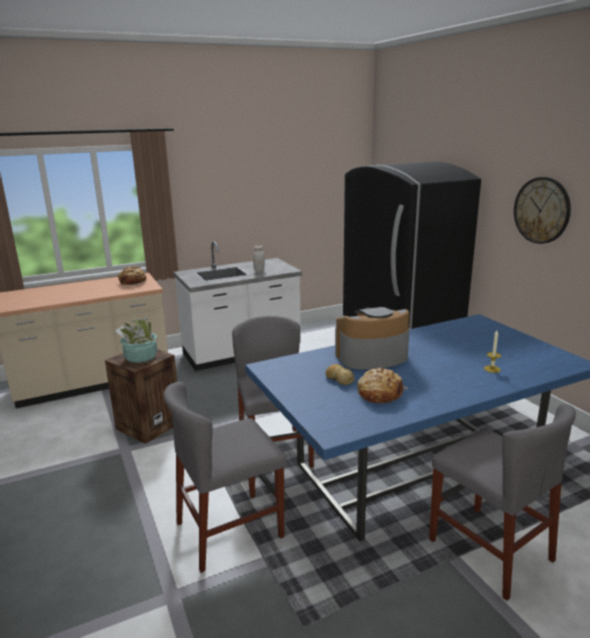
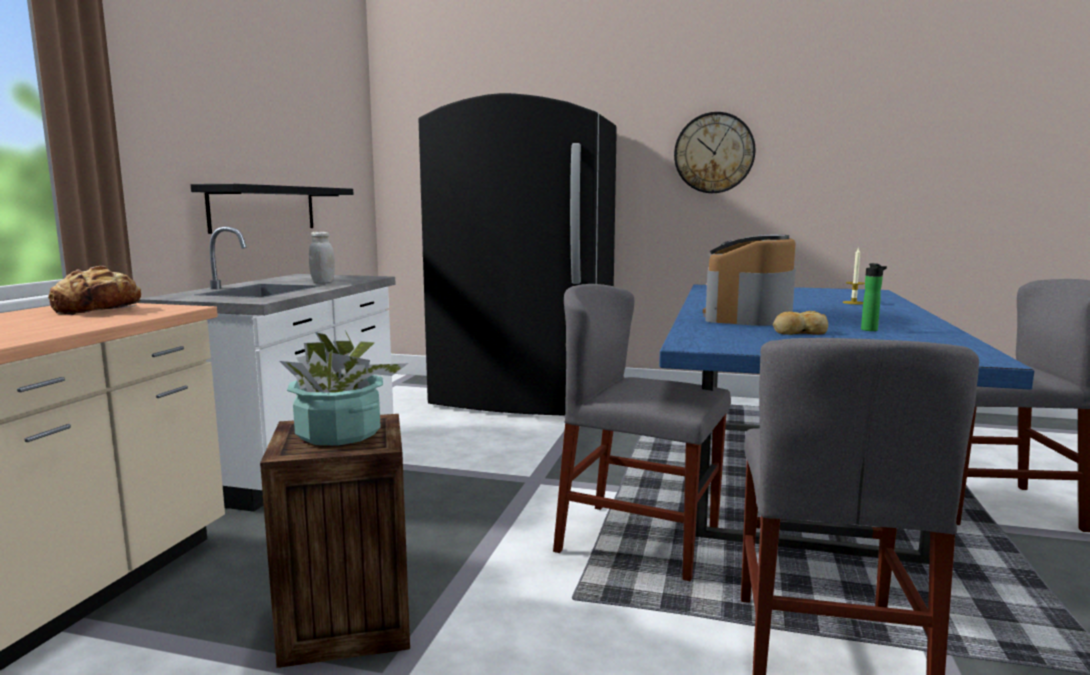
camera: 50 degrees left, 10 degrees down
(267, 221) = (264, 208): none -> black shelf
(379, 393) = (870, 330): bread -> bottle

